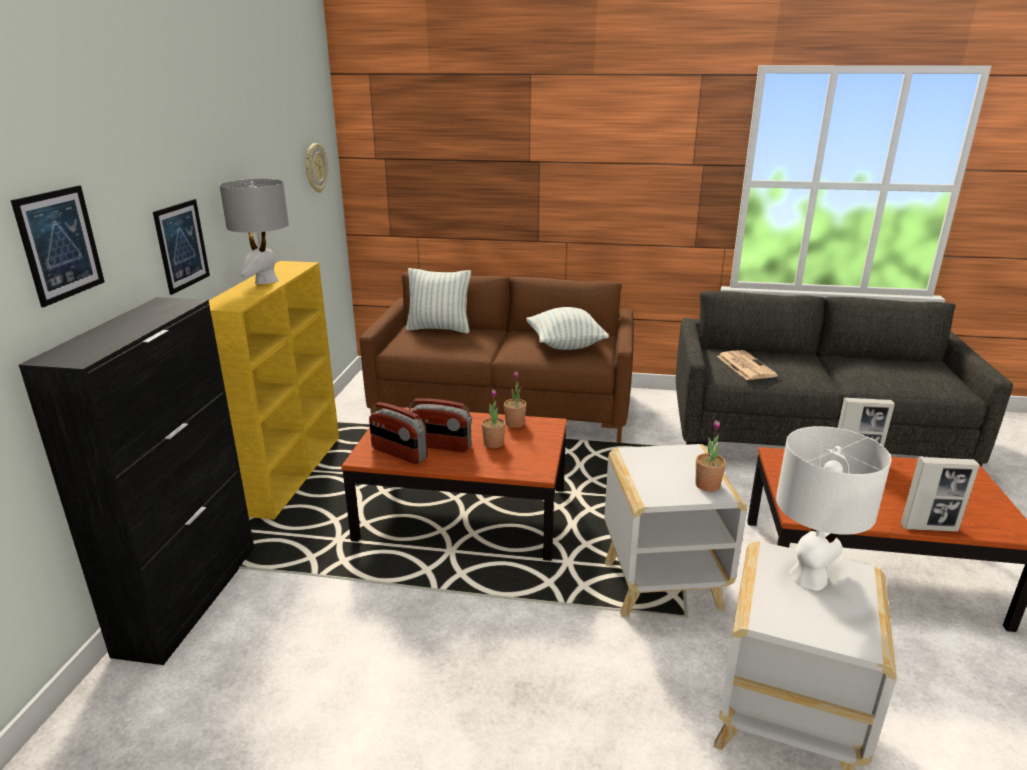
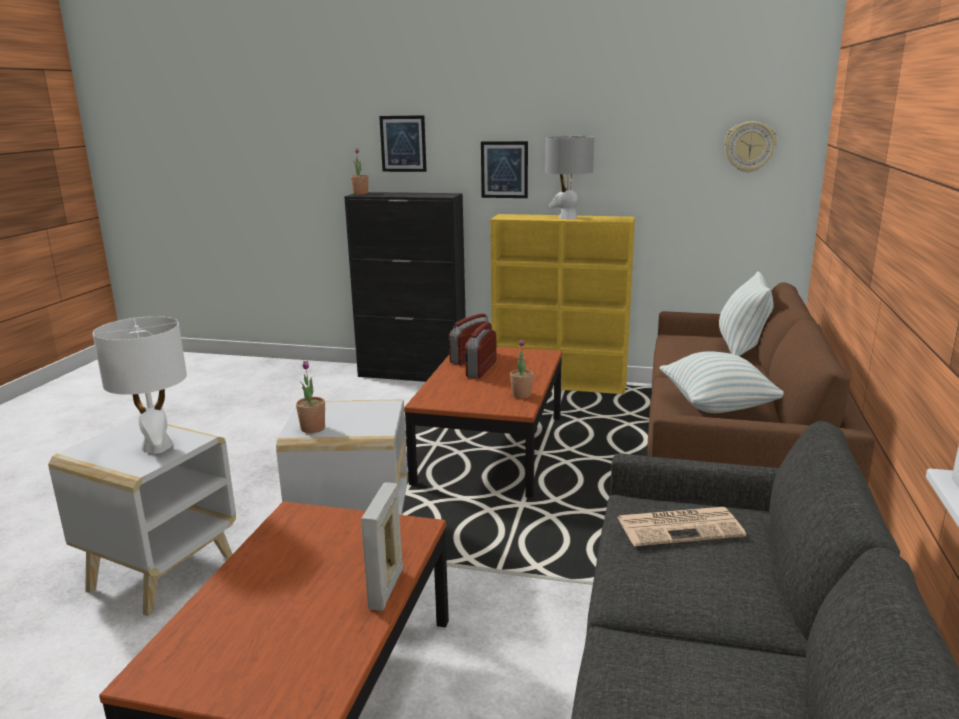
camera: 95 degrees right, 5 degrees down
(493, 443) = (481, 386): potted plant -> potted plant (360, 194)
(929, 527) = (209, 595): picture frame -> none

